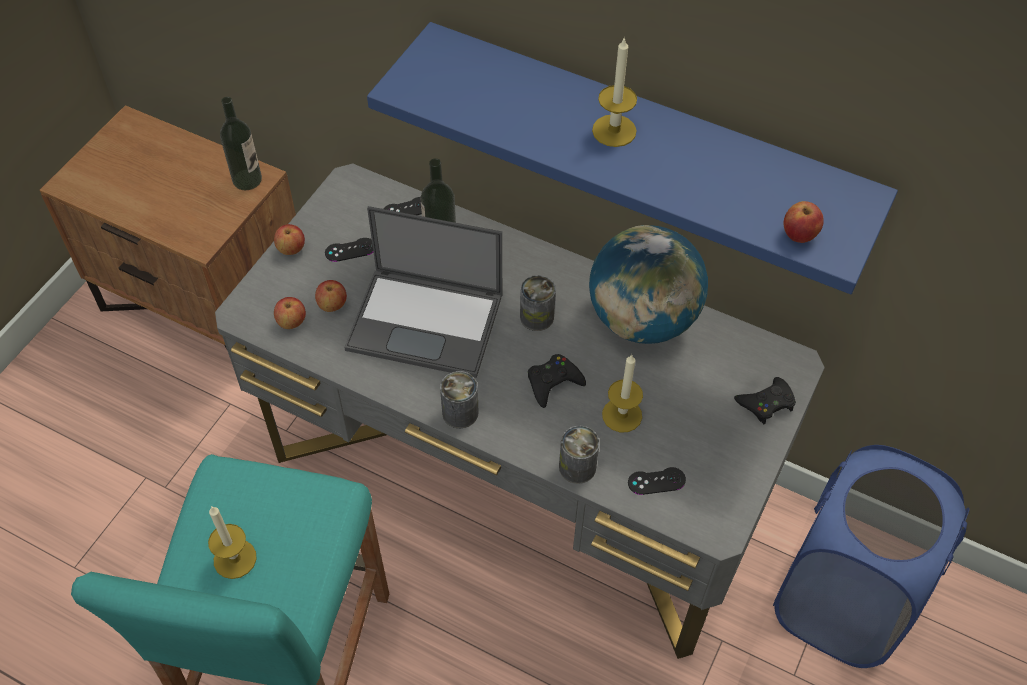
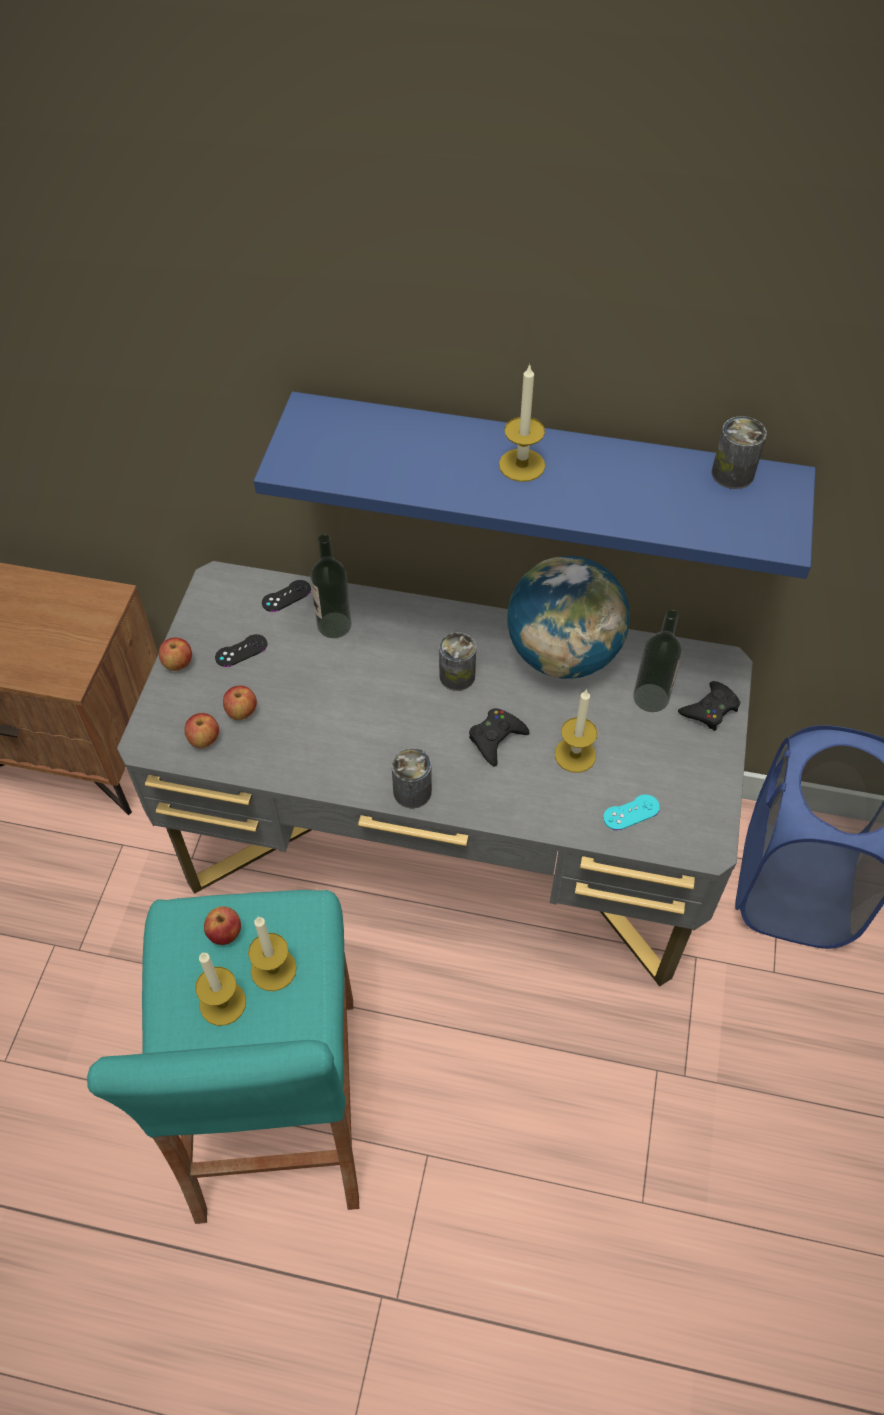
camera: 15 degrees left, 0 degrees up
(247, 179) = (96, 602): bottle -> bottle (651, 697)
(288, 541) = (273, 969): none -> candle
(427, 321) = (347, 706): laptop -> none
(577, 467) = (549, 817): can -> can (732, 474)
(656, 481) = (631, 812): black game controller -> turquoise game controller
(799, 235) = (740, 530): apple -> apple (225, 933)

